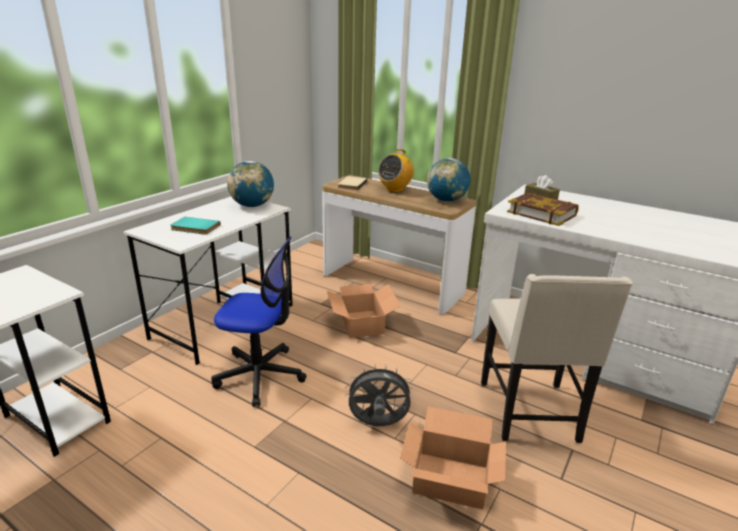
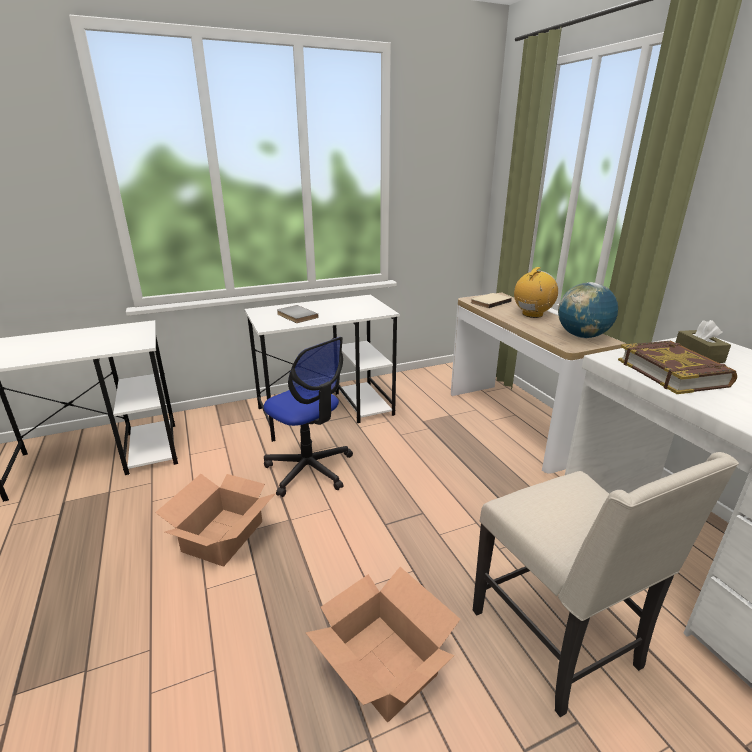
camera: 35 degrees right, 0 degrees up
(194, 228) = (295, 316): turquoise book -> grey book
(252, 205) = (368, 306): globe -> none
(362, 323) = (446, 454): cardboard box -> cardboard box (224, 536)
(378, 425) = (365, 563): grey fan -> none
(395, 190) = (532, 314): radio -> radio turned 150 degrees clockwise
(530, 413) = (558, 640): beige chair -> beige chair turned 60 degrees counterclockwise

